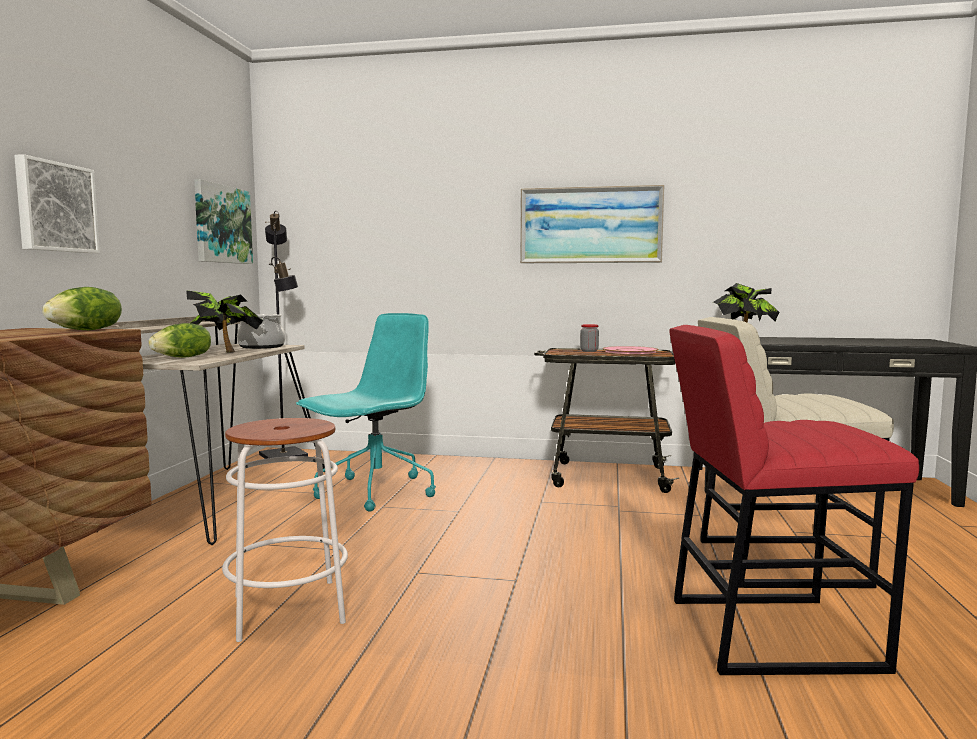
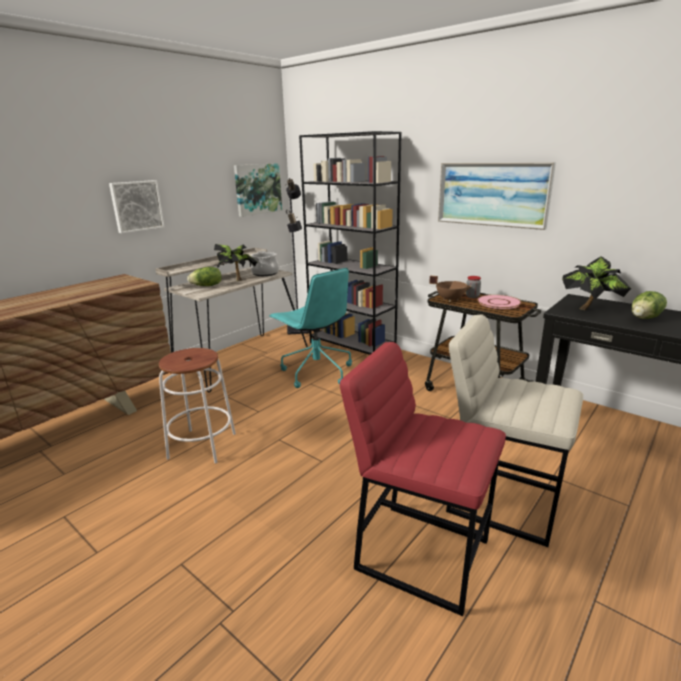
camera: 30 degrees right, 15 degrees up
(86, 330) = (133, 284): lettuce -> lettuce (645, 318)
(372, 494) = (315, 372): turquoise office chair -> turquoise office chair turned 75 degrees clockwise
(394, 462) = (352, 346): none -> grey bookcase
(570, 353) = (450, 299): none -> brown cooking pot

